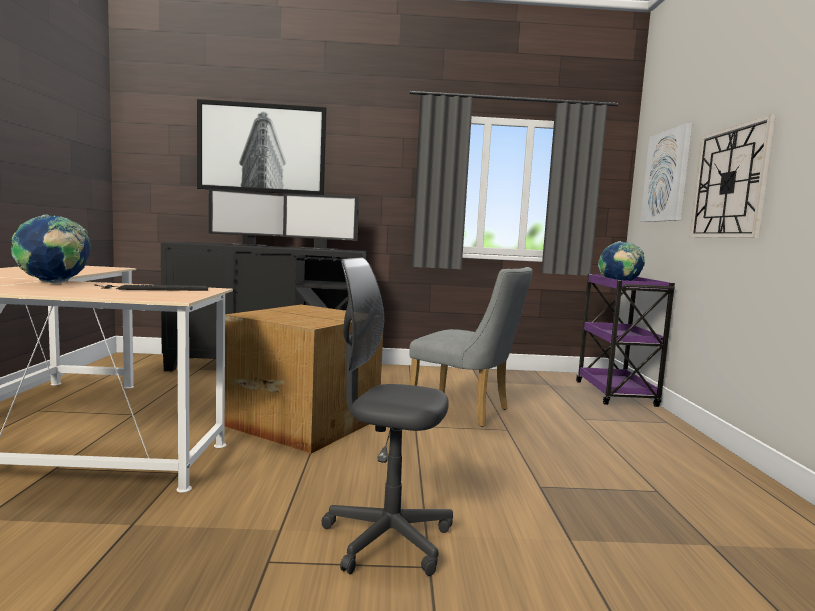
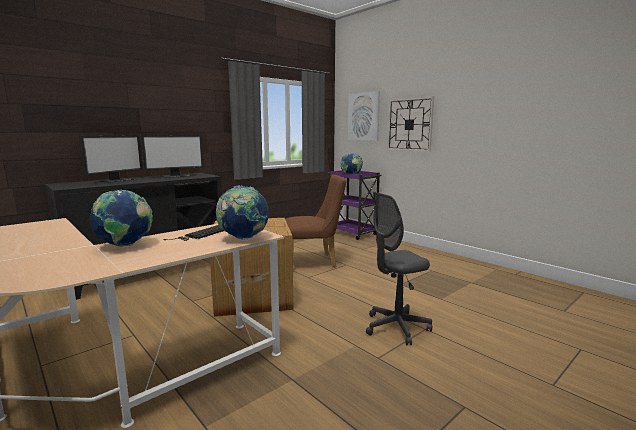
camera: 40 degrees left, 5 degrees up
(146, 296) = (243, 238): none -> globe
(262, 148) = (107, 97): picture -> none
(466, 411) = (314, 262): grey chair -> brown chair

